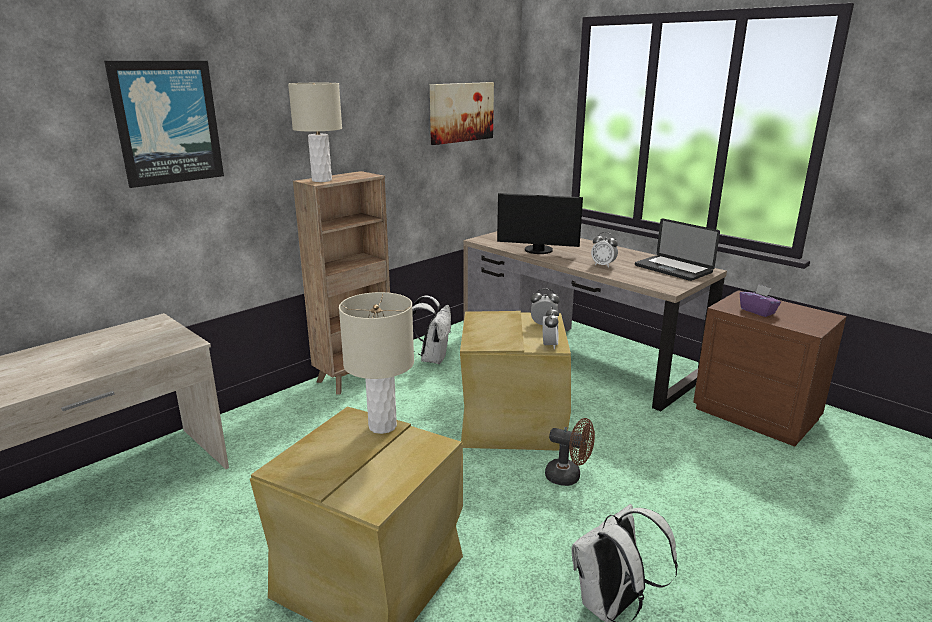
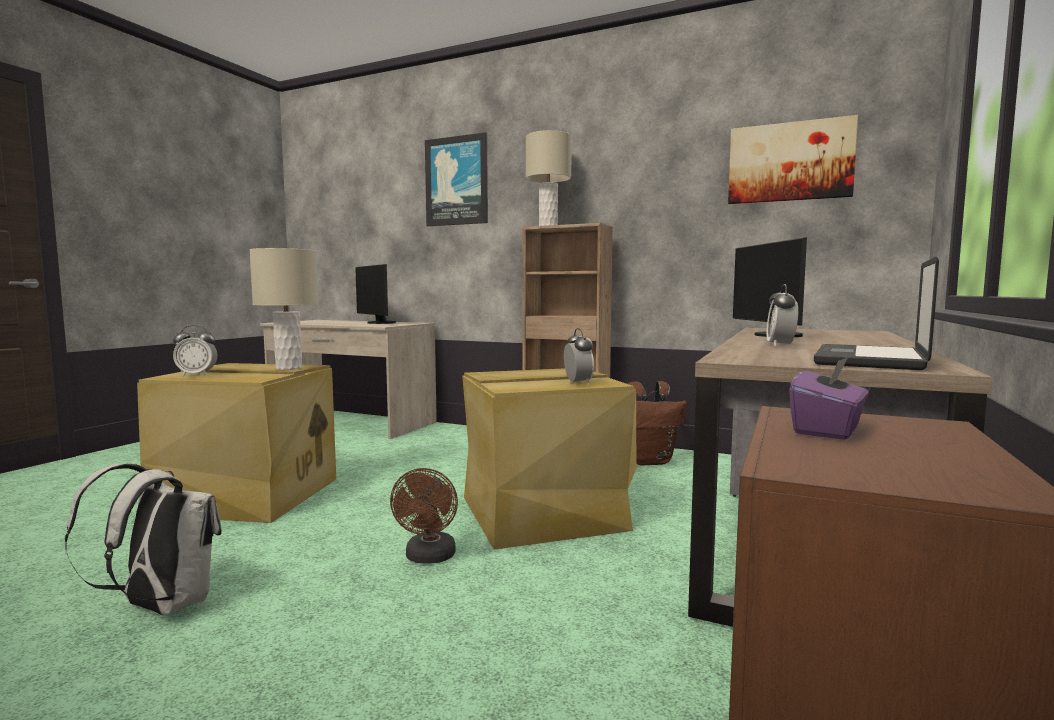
camera: 70 degrees right, 15 degrees down
(117, 342) = (378, 323): none -> monitor
(432, 358) = (648, 461): white backpack -> brown backpack
(549, 345) = (510, 387): alarm clock -> alarm clock (197, 375)

